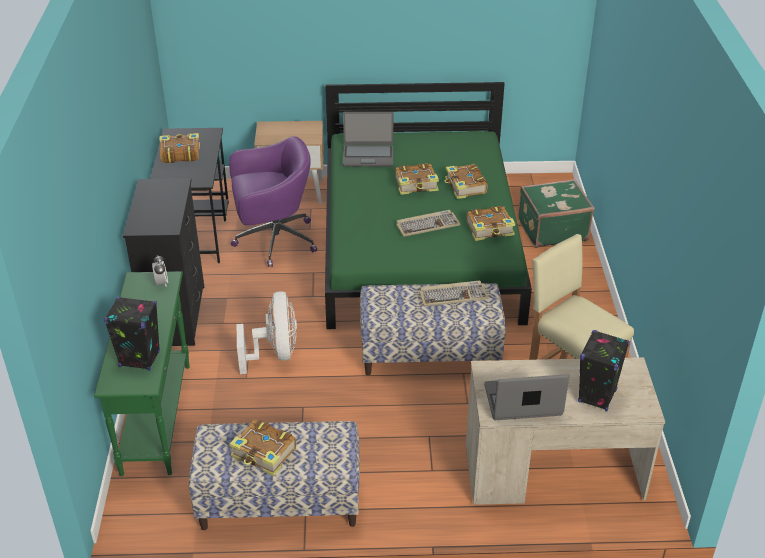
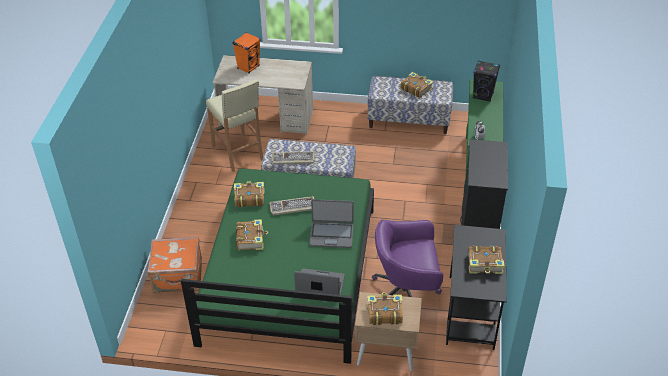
camera: 170 degrees left, 5 degrees up
(275, 354) = (408, 197): white fan -> none
(416, 185) = (288, 245): book -> book (384, 313)
(523, 401) = (286, 69): laptop -> laptop (331, 235)
(551, 230) = (178, 277): green suitcase -> orange suitcase
(597, 396) = (248, 67): black speaker -> orange speaker

